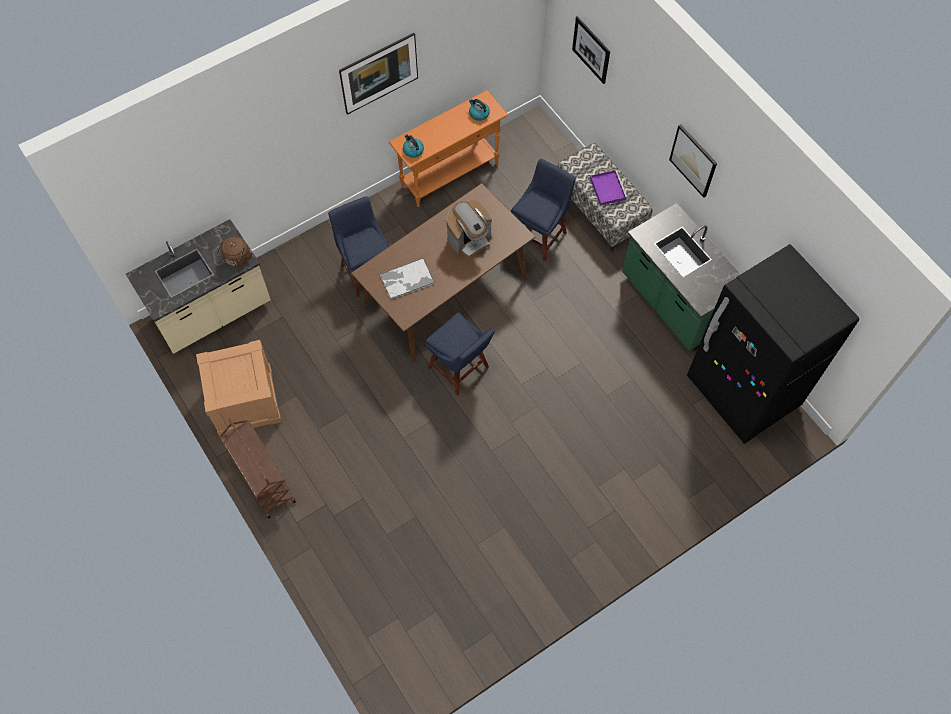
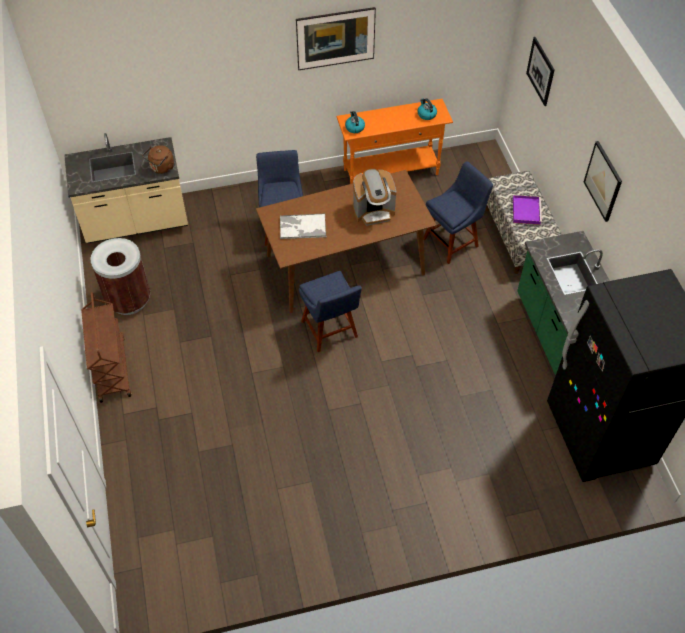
camera: 20 degrees right, 10 degrees down
(245, 401) = (128, 300): crate -> brown trash can

